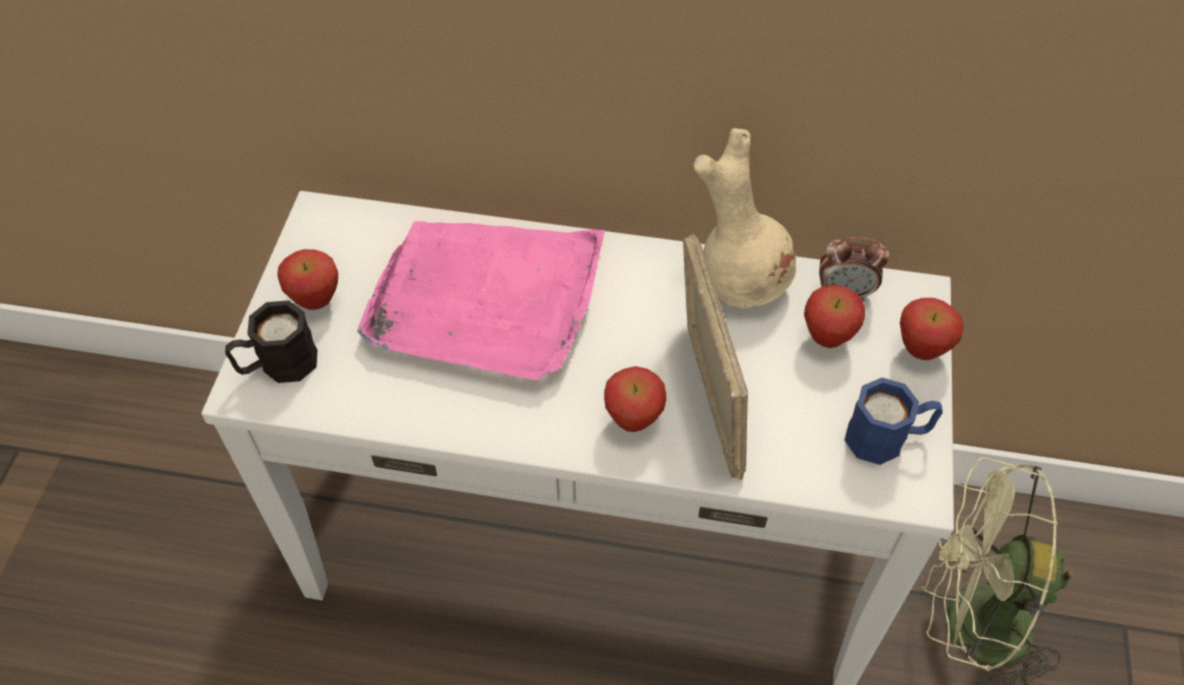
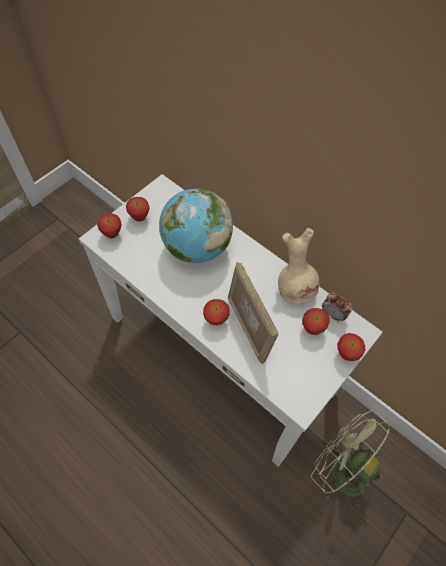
camera: 30 degrees right, 5 degrees up
(278, 365) = (112, 234): black mug -> apple
(486, 300) = (196, 247): pink tray -> globe
(707, 401) = (248, 328): picture frame -> picture frame turned 135 degrees clockwise
(887, 438) = (306, 380): blue mug -> none

